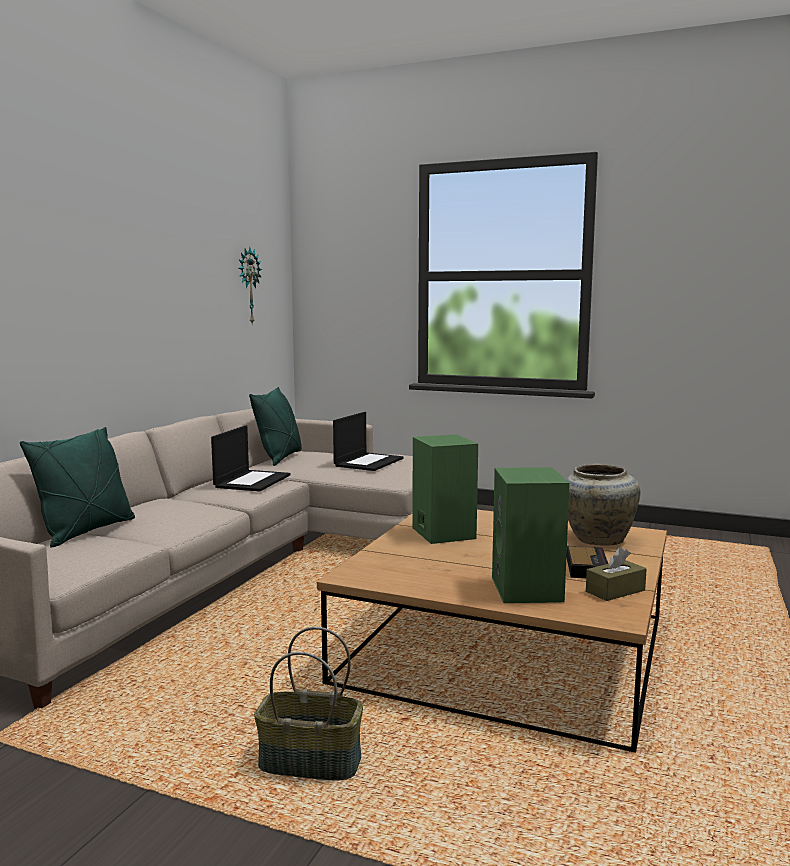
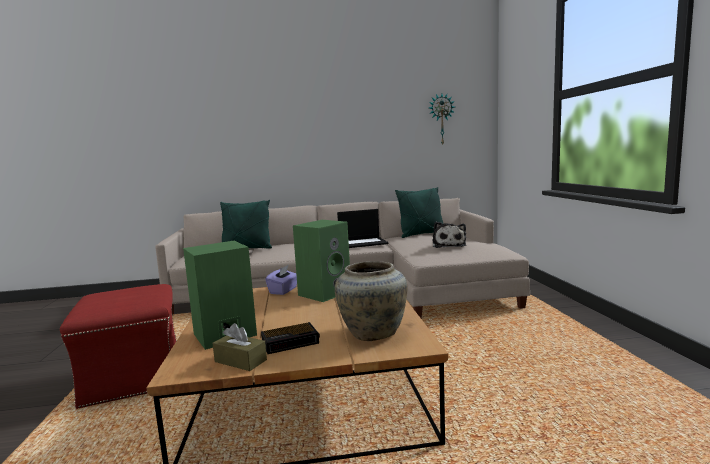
camera: 60 degrees right, 0 degrees up
(309, 763) = (133, 377): basket -> red ottoman
(368, 462) = (448, 245): laptop -> plush toy
(396, 546) = (283, 290): none -> purple tissue box

